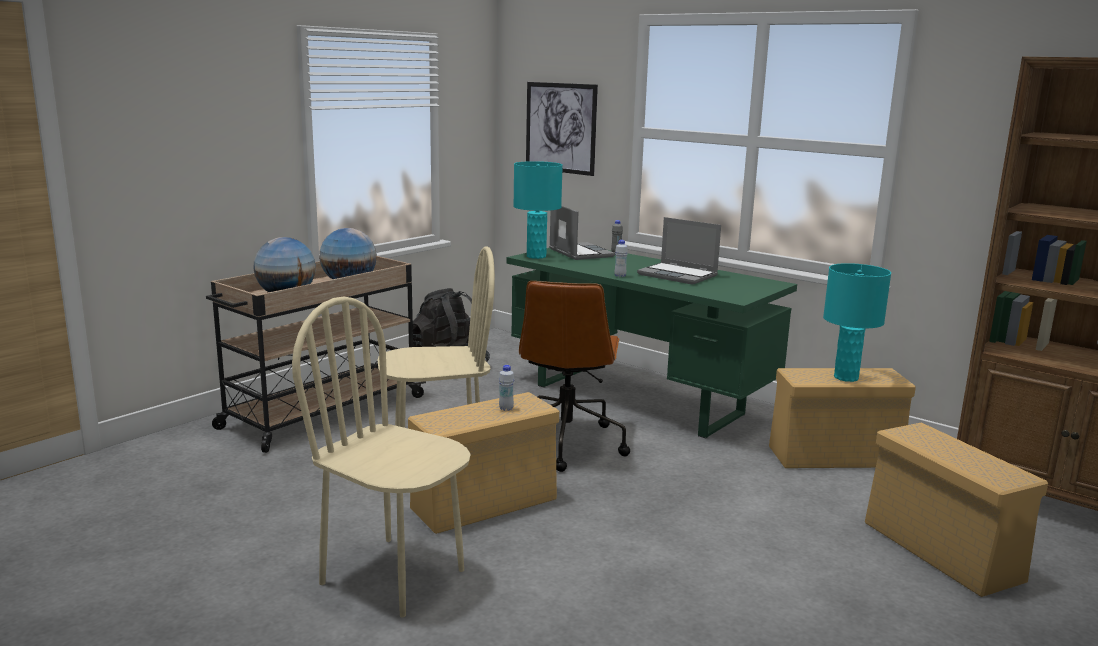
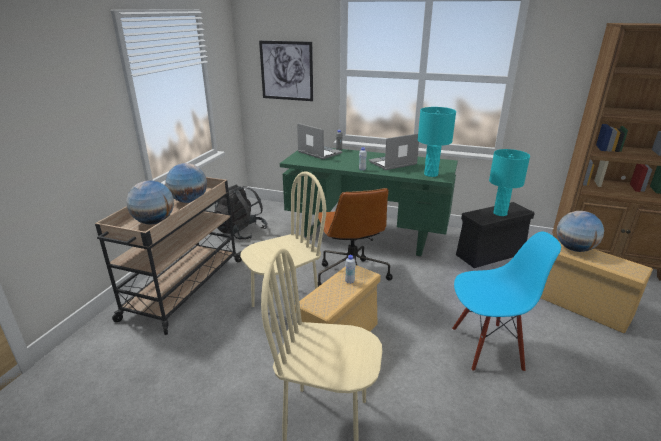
camera: 20 degrees left, 10 degrees up
(536, 256) = (297, 160): turquoise table lamp -> turquoise table lamp (431, 174)
(678, 275) = (392, 163): laptop -> laptop turned 135 degrees clockwise
(706, 559) = (487, 347): none -> blue chair
(836, 457) = (490, 254): beige storage box -> black storage box
(925, 436) = (574, 249): none -> globe

